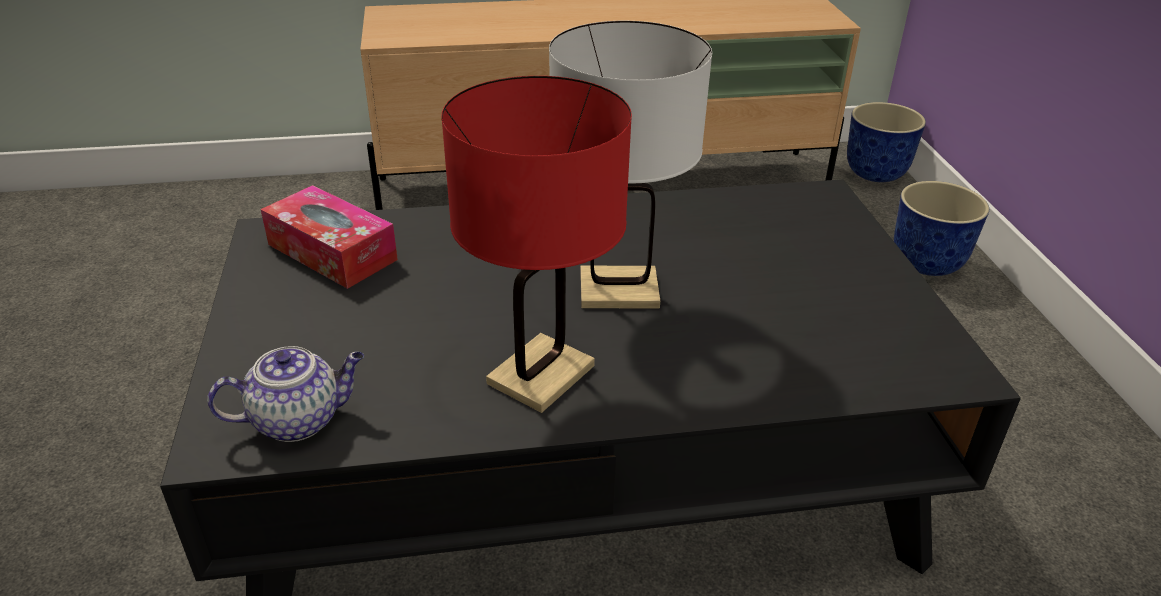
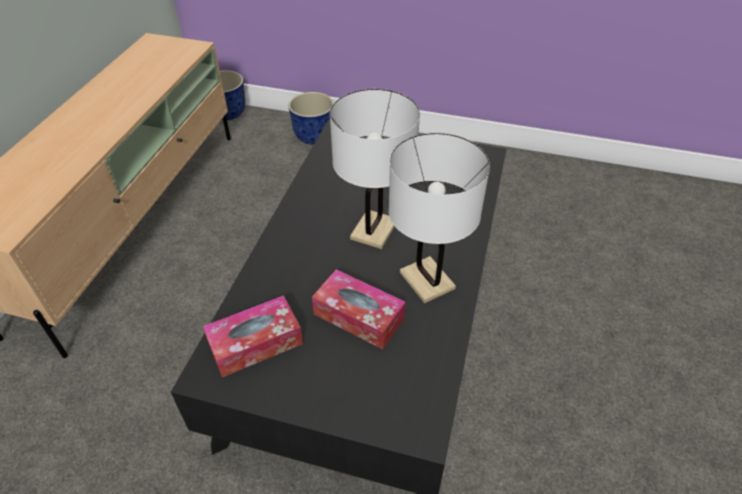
camera: 65 degrees left, 10 degrees up
(299, 419) = (417, 389): teapot -> none
(422, 323) = (358, 316): none -> tissue box
(541, 374) = (426, 280): red table lamp -> white table lamp

